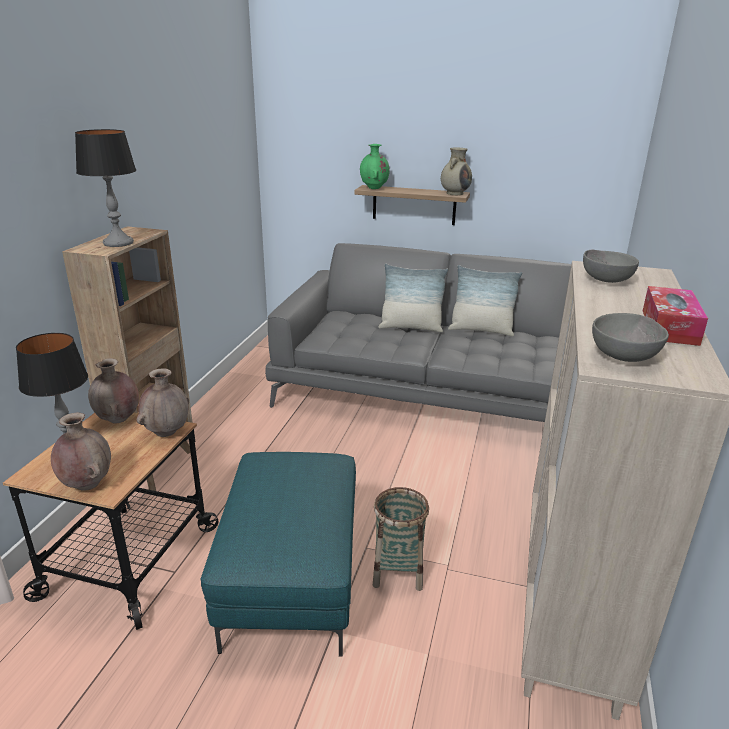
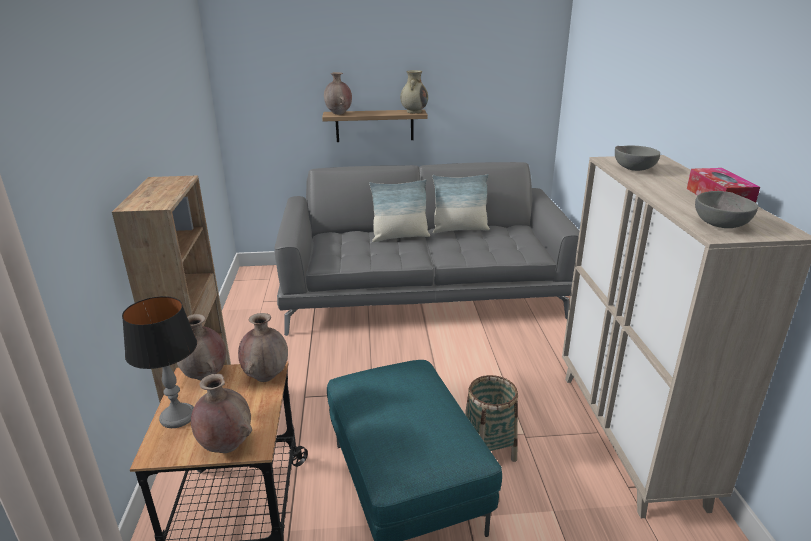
camera: 20 degrees left, 0 degrees up
(118, 243) = (164, 195): table lamp -> none
(374, 188) = (339, 114): green vase -> brown vase

